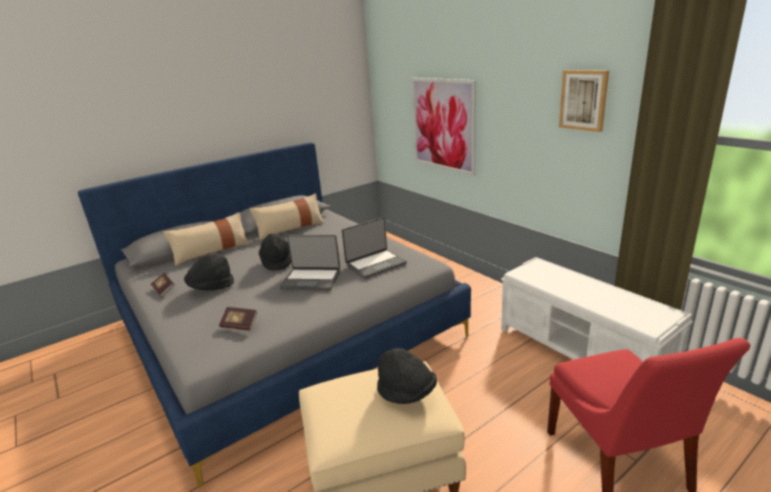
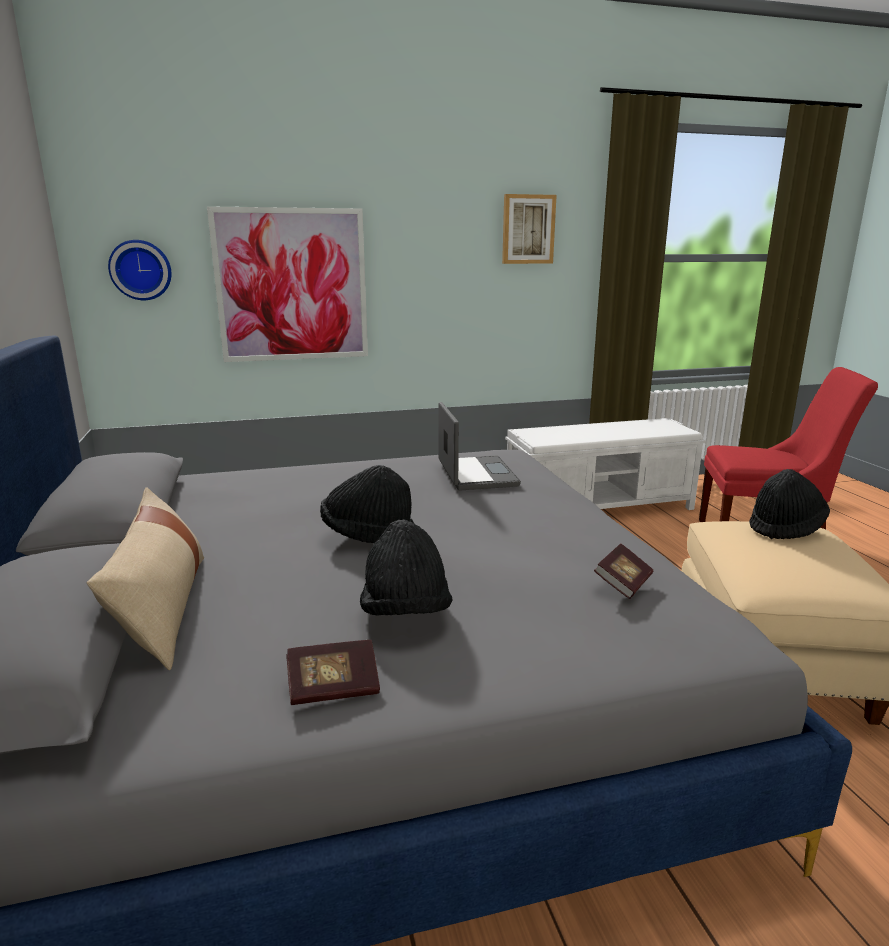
camera: 70 degrees left, 5 degrees down
(290, 229) = (196, 512): beige pillow -> none
(311, 280) = (481, 518): laptop -> none
(391, 108) = (141, 270): none -> wall clock

